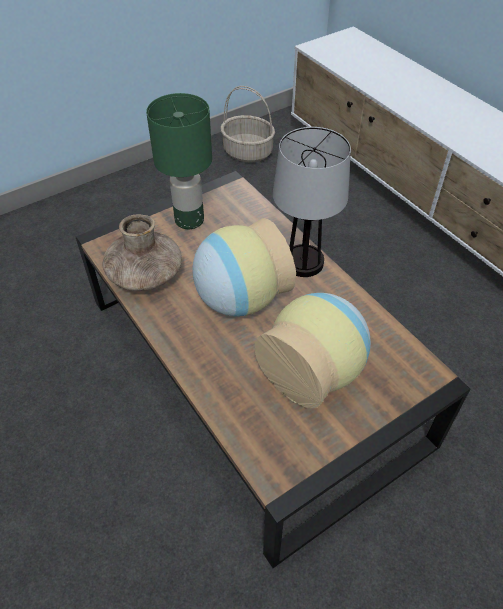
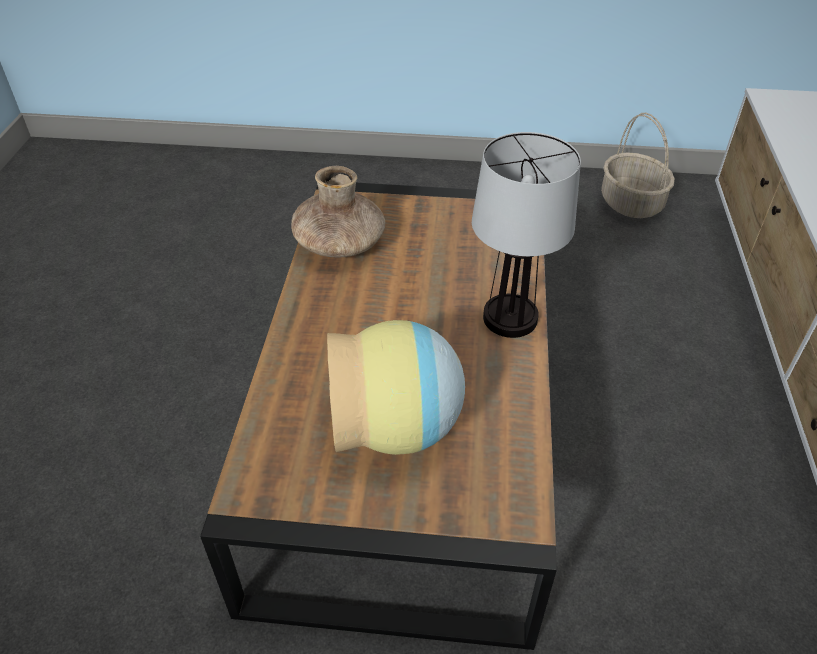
camera: 40 degrees right, 5 degrees down
(190, 219) = (438, 216): green table lamp -> none
(239, 299) = (401, 314): vase -> none

